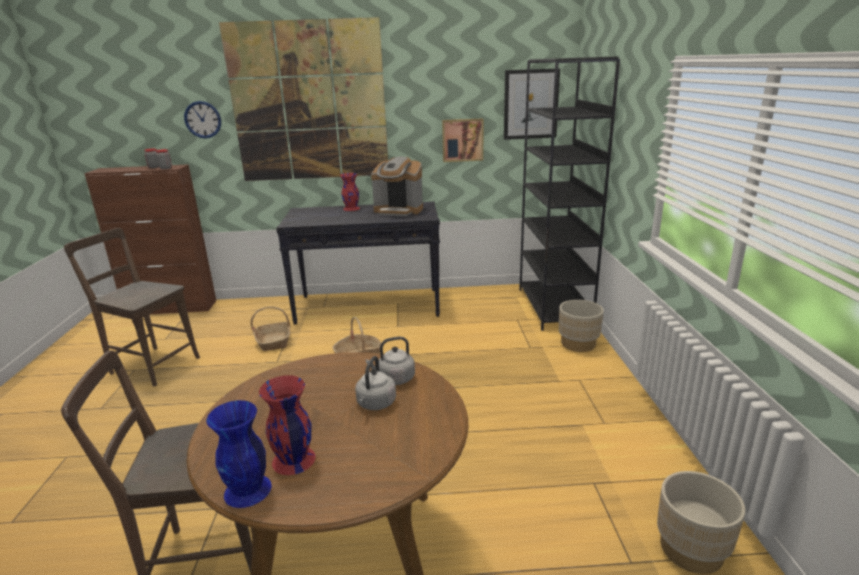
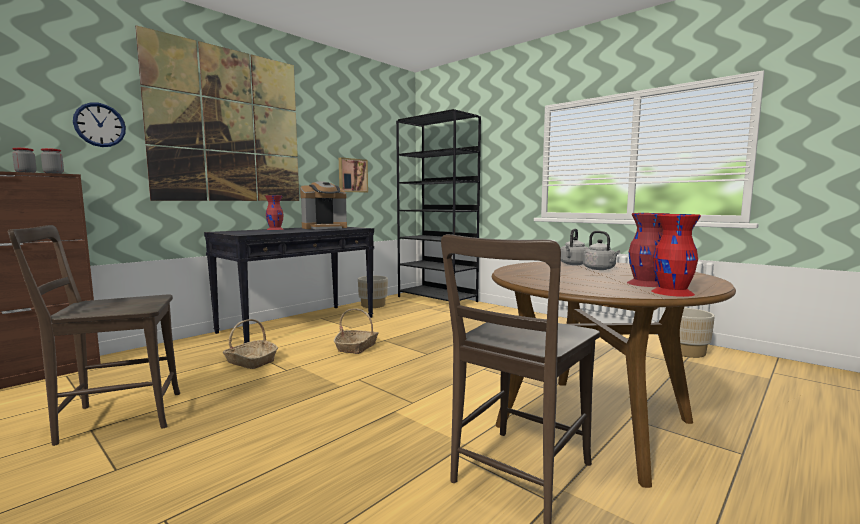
camera: 45 degrees left, 15 degrees down
(247, 491) = (673, 292): blue vase -> red vase
(530, 104) = (392, 153): picture -> none
(578, 344) = (485, 308): beige planter -> beige planter (373, 305)

